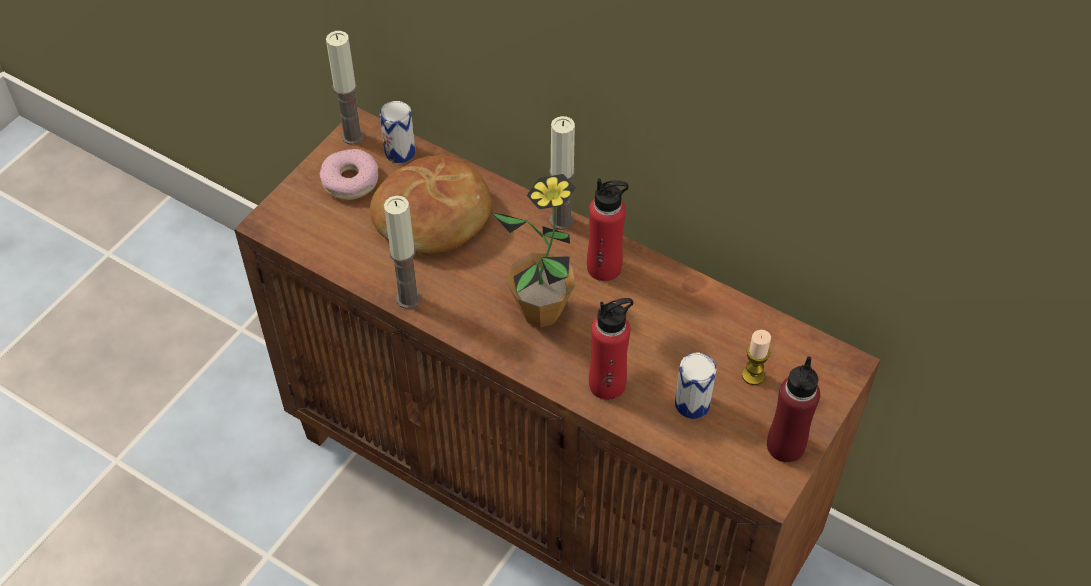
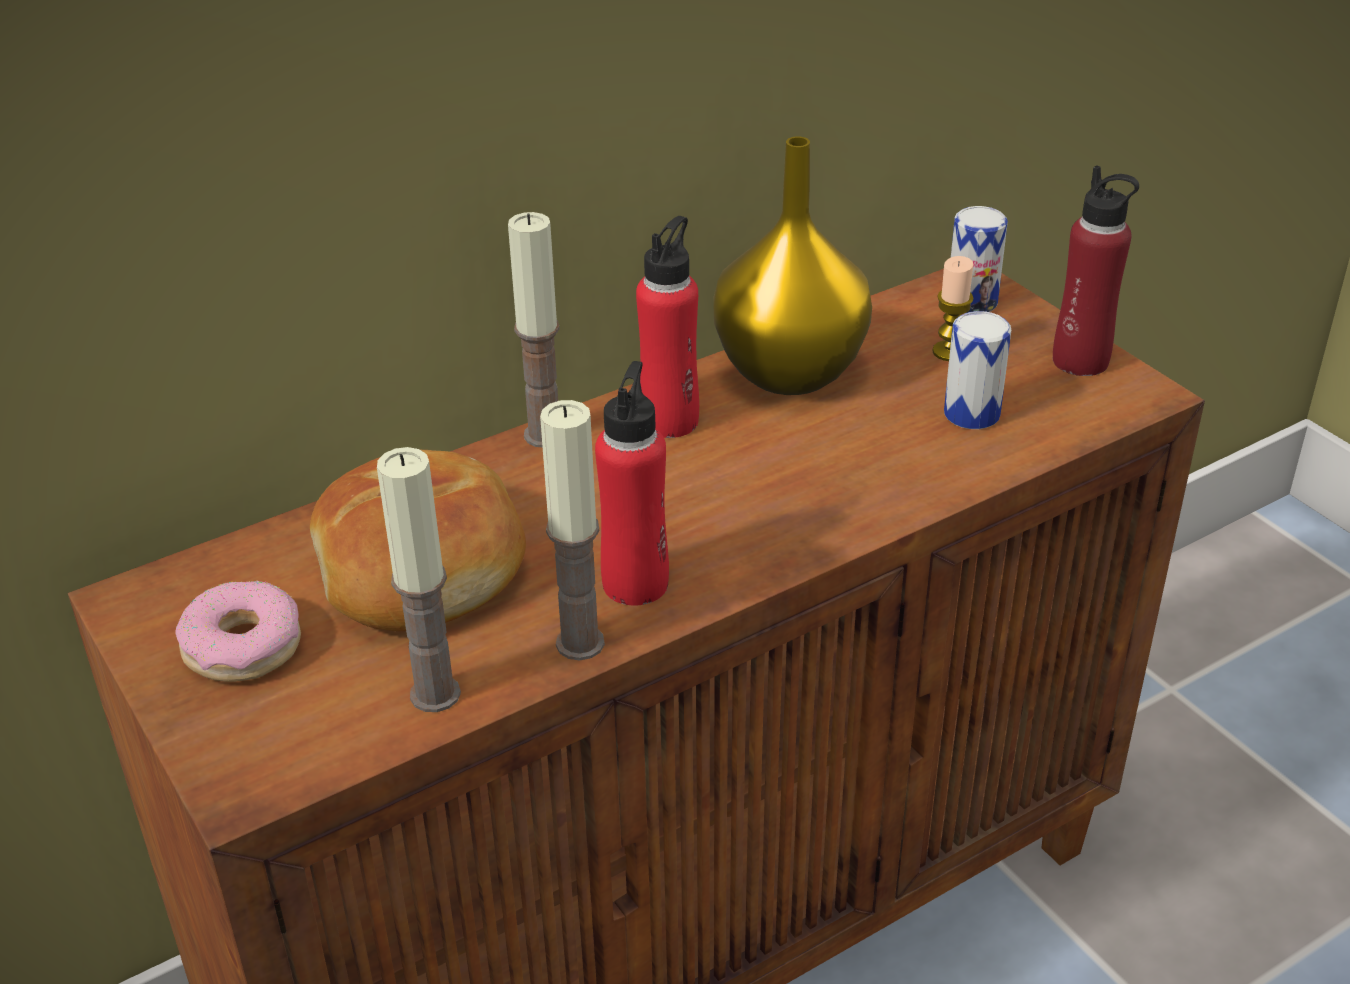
camera: 65 degrees left, 15 degrees down
(352, 136) = (136, 615): candle -> candle (435, 694)
(400, 152) = (235, 566): can -> can (971, 302)
(541, 311) = (711, 503): potted plant -> none
(607, 384) = (894, 478): red bottle -> red bottle (635, 583)
(685, 306) = (793, 371): none -> yellow vase

